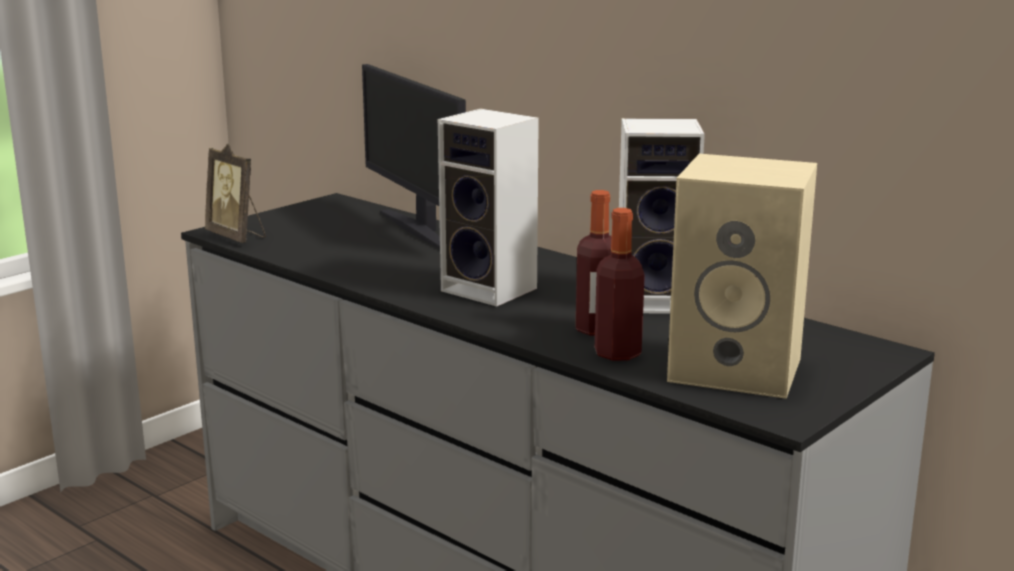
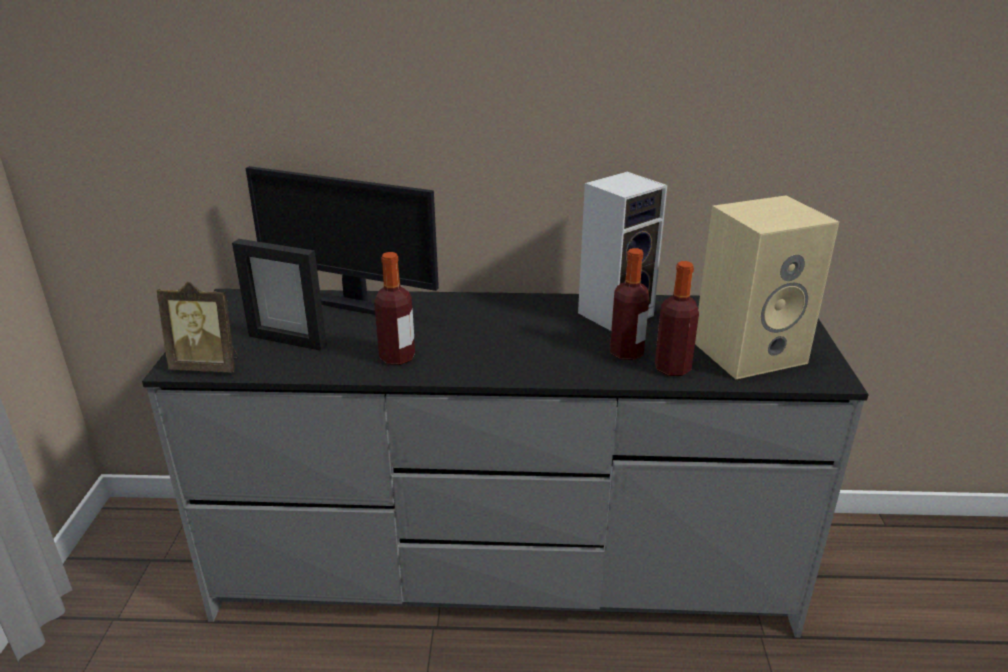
camera: 40 degrees left, 10 degrees up
(323, 237) = (288, 340): none -> picture frame
(382, 271) = (397, 357): none -> bottle
(493, 290) = (505, 344): speaker -> none

